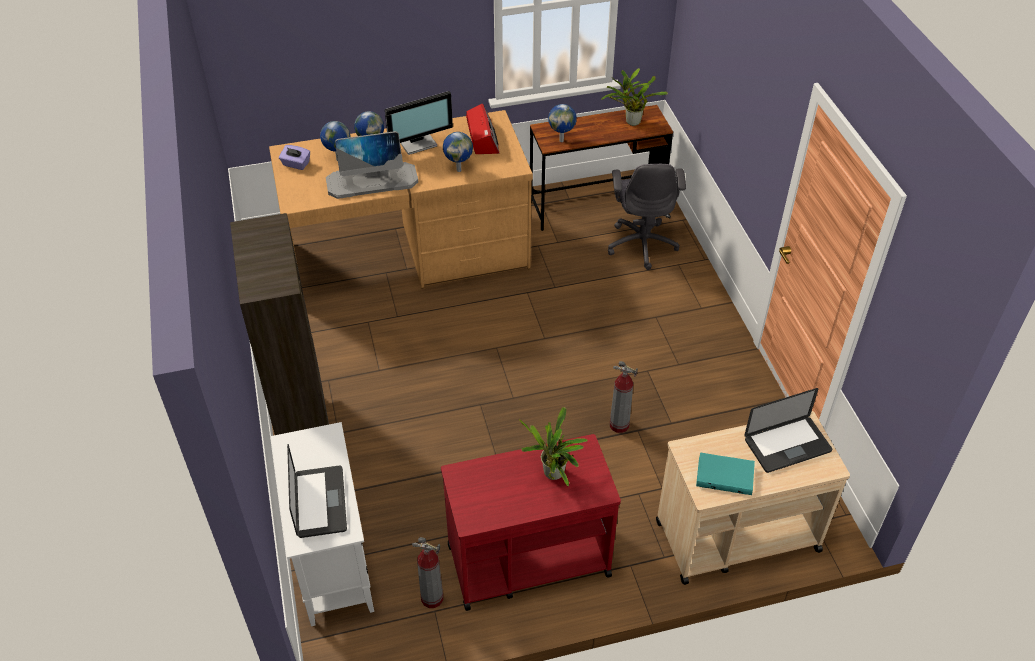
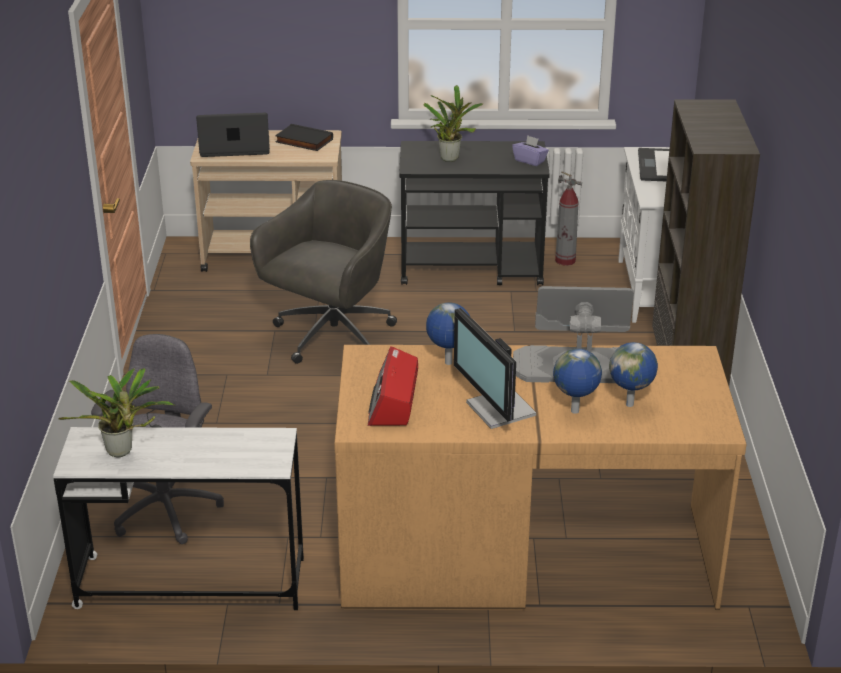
camera: 165 degrees left, 15 degrees down
(296, 164) = (698, 407): purple tissue box -> purple tissue box (530, 160)
(418, 142) = (498, 410): monitor -> monitor turned 105 degrees counterclockwise
(527, 560) = (472, 268): red cart -> black cart
(562, 140) = (254, 441): globe -> none
(596, 205) = (191, 583): brown desk -> white desk
(619, 425) = (331, 337): fire extinguisher -> grey office chair
(725, 475) = (303, 141): turquoise book -> black book

